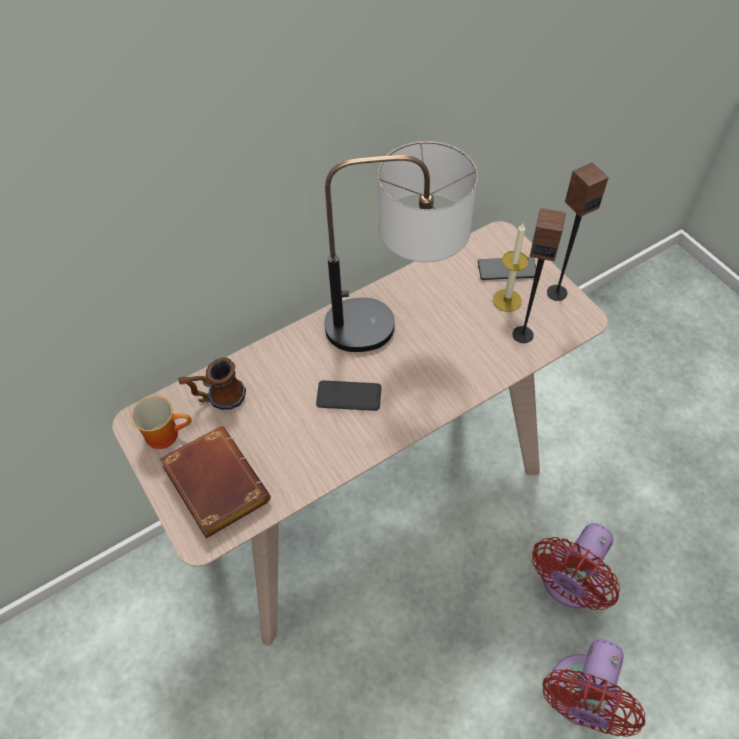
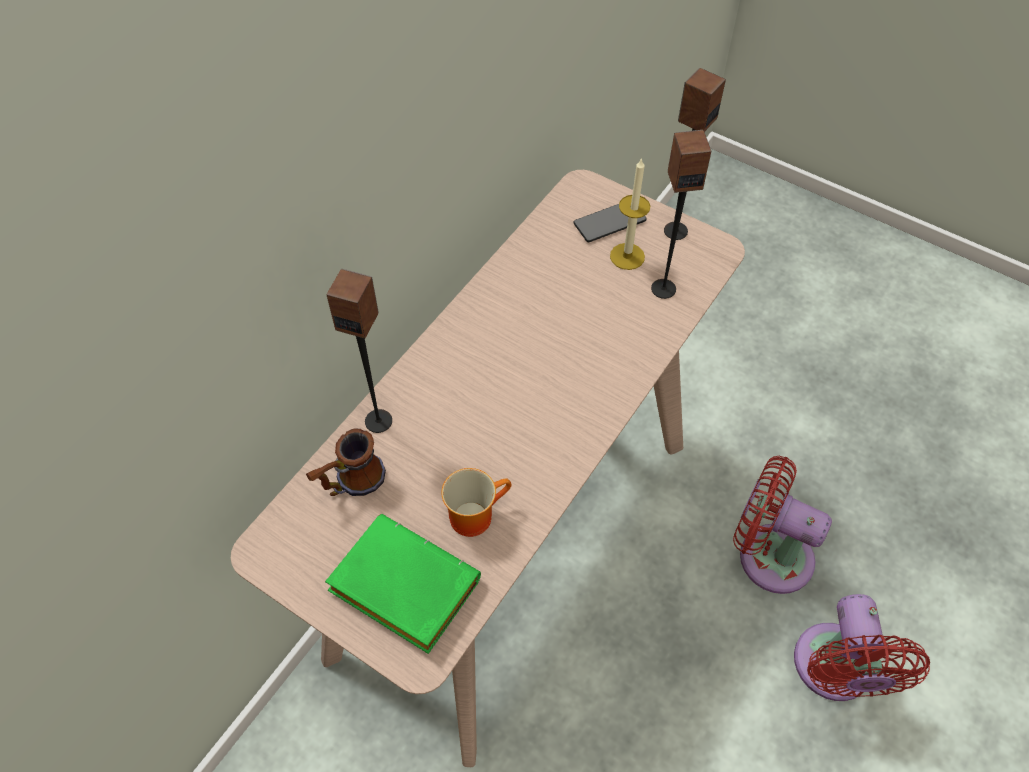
camera: 25 degrees left, 0 degrees up
(166, 432) = (308, 549): mug -> mug (474, 513)
(212, 484) = (399, 588): brown book -> green book
(259, 360) = (379, 420): none -> speaker
(349, 396) = (507, 424): phone -> none
(394, 324) = (516, 324): table lamp -> none
(569, 583) = (768, 554): red fan -> red fan turned 105 degrees clockwise

